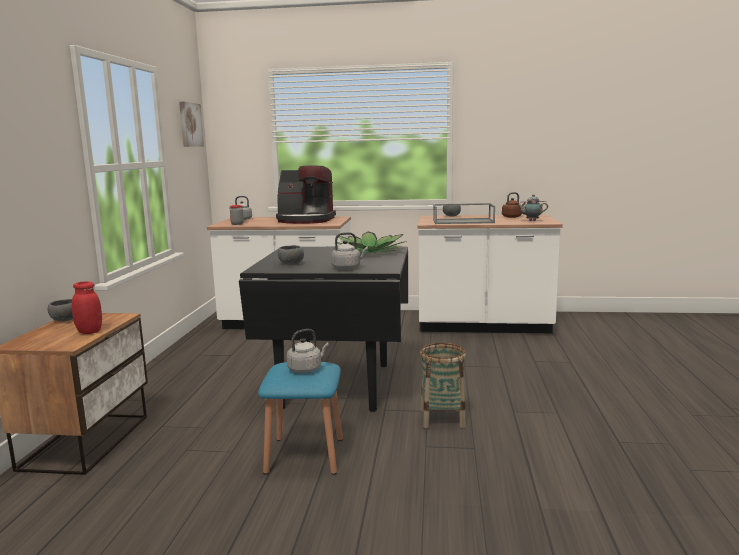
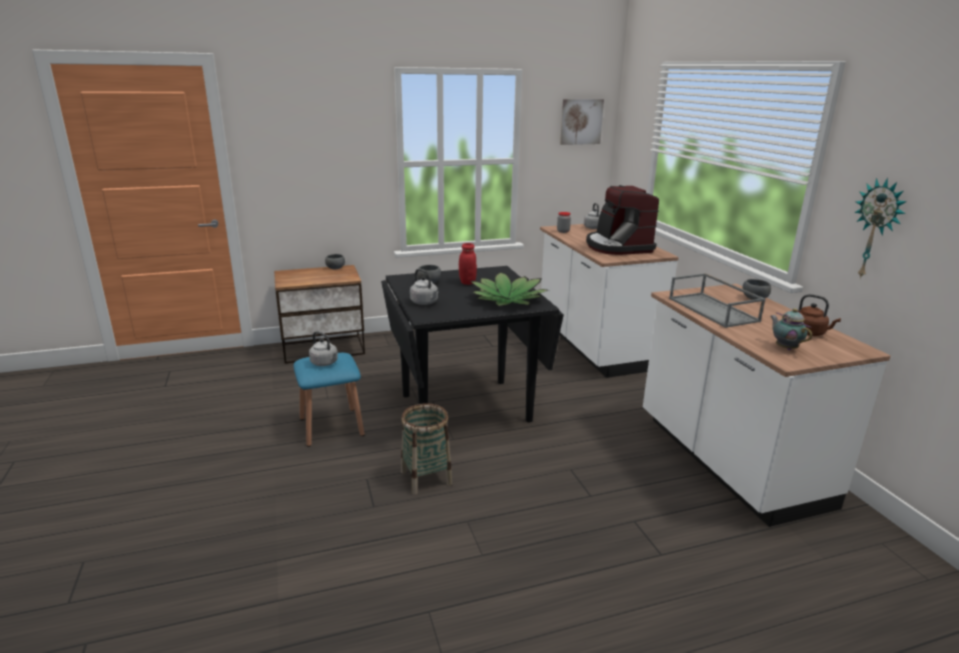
camera: 65 degrees right, 10 degrees up
(89, 332) = (313, 280): red jar -> red jar (467, 282)
(503, 154) = (876, 229): none -> wall clock

